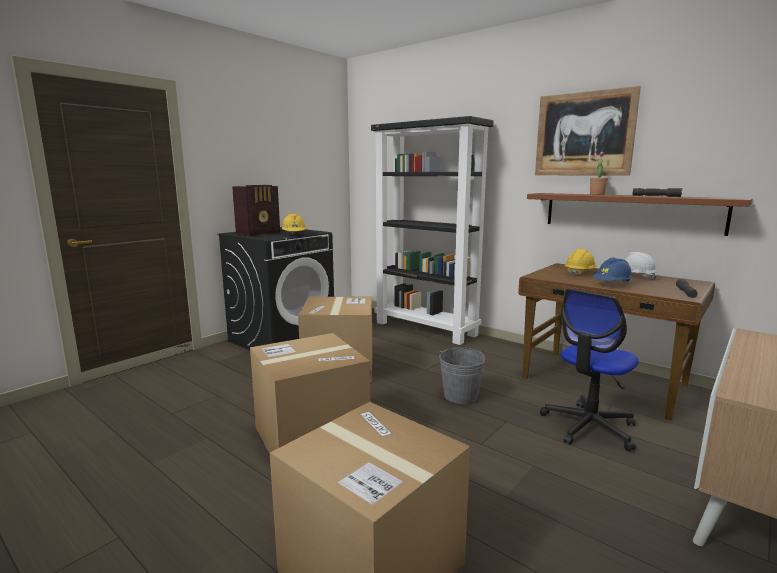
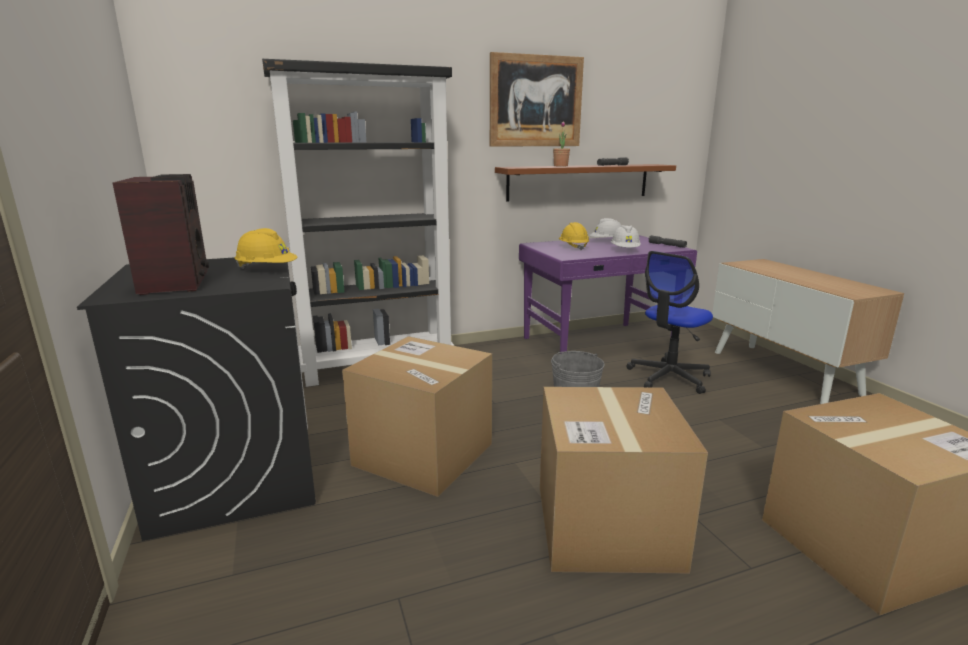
camera: 60 degrees left, 5 degrees up
(589, 427) = (669, 377): office chair -> office chair turned 60 degrees clockwise
(603, 382) = (598, 344): brown desk -> purple desk
(612, 284) = (625, 250): blue hard hat -> white hard hat

